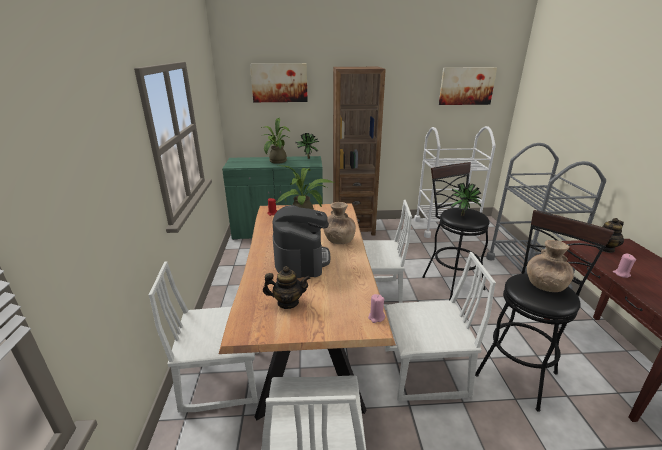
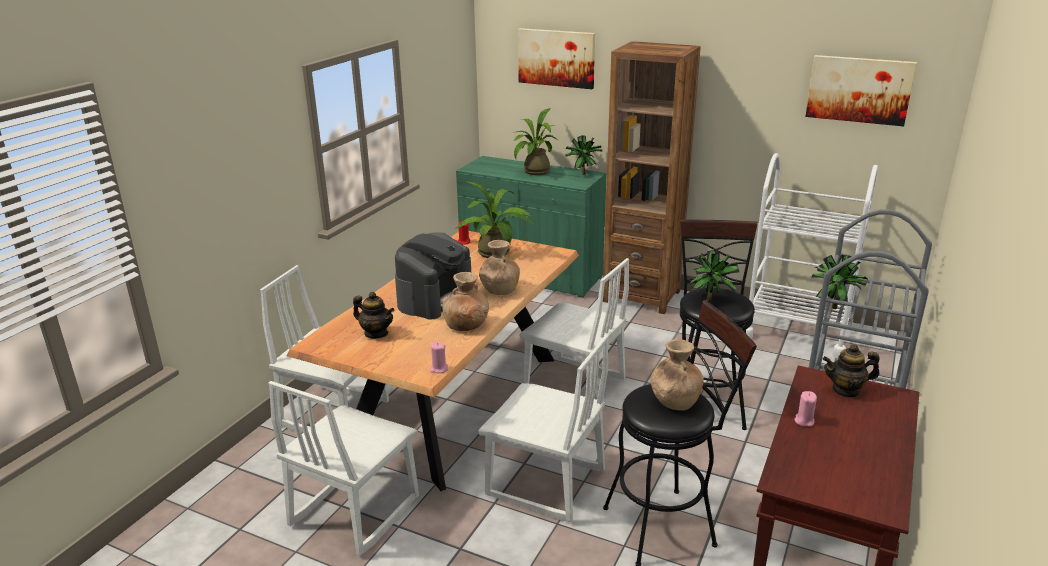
camera: 30 degrees right, 0 degrees up
(350, 273) = (466, 325): none -> brown vase
(536, 202) = (833, 306): none -> potted plant

